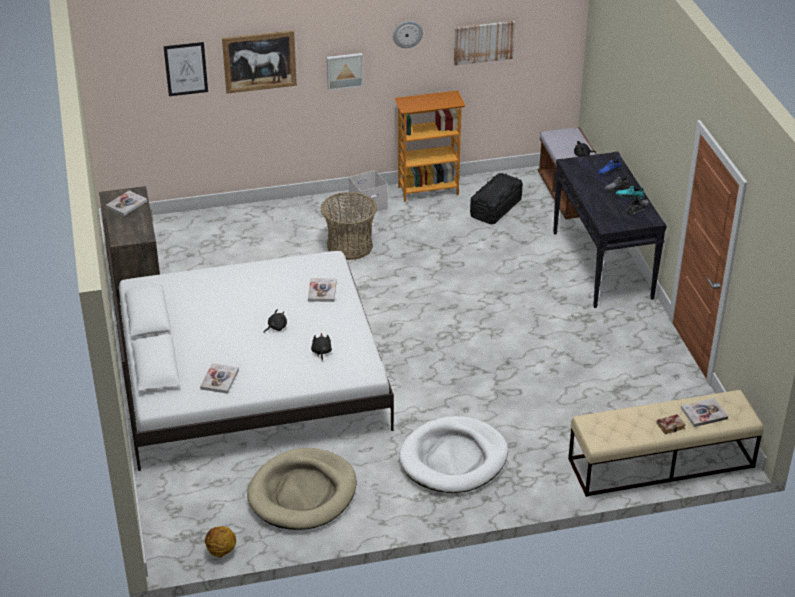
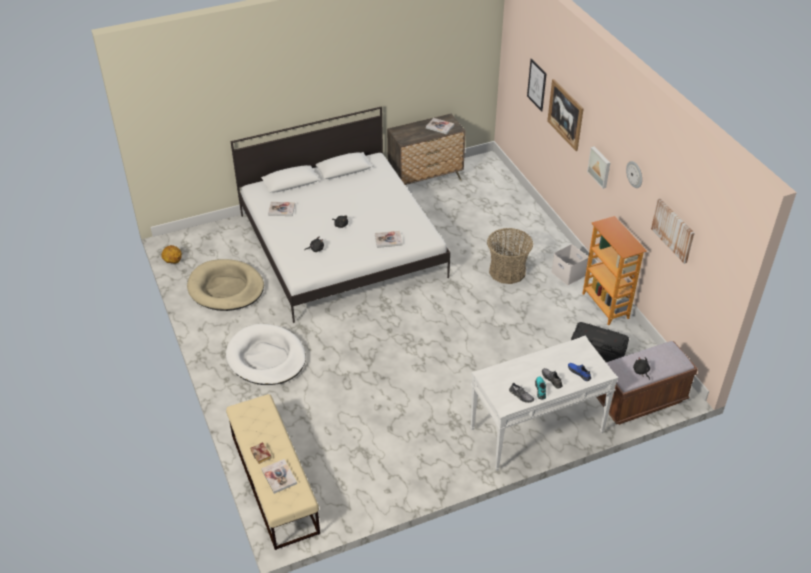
camera: 80 degrees right, 5 degrees up
(602, 265) = (536, 431): black console table -> white console table

